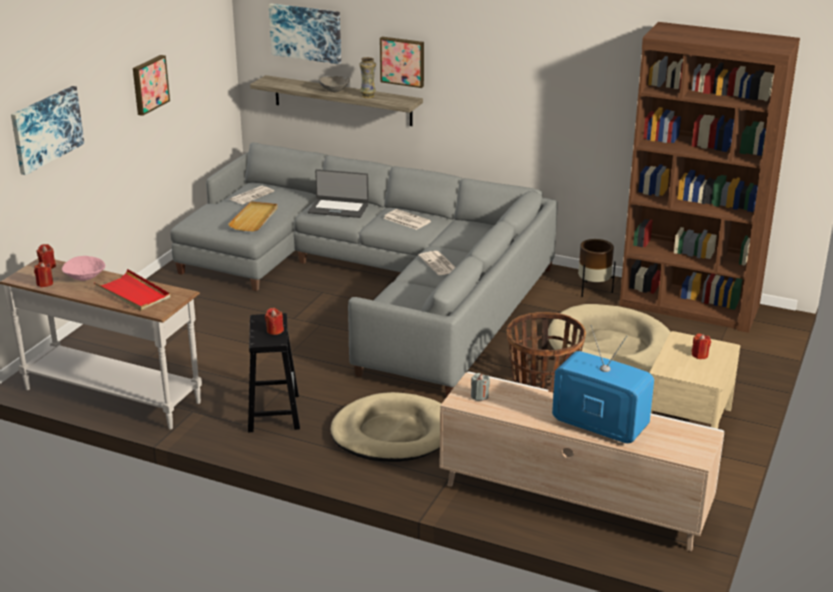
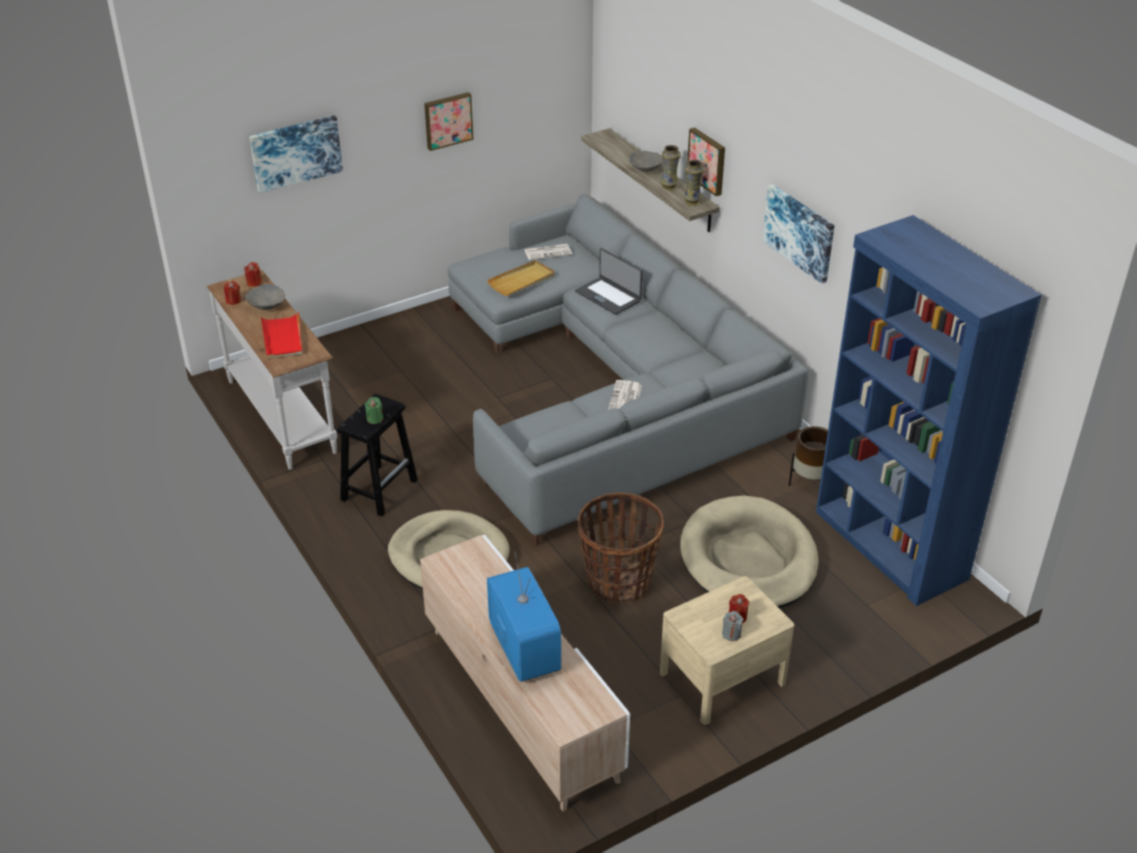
camera: 35 degrees right, 10 degrees up
(85, 277) = (267, 306): pink bowl -> grey bowl
(274, 330) = (374, 419): red candle -> green candle
(306, 33) = (640, 98): picture -> picture (800, 232)
(399, 100) = (692, 202): none -> vase
(406, 220) = (654, 334): newspaper -> none
(479, 396) = (462, 566): grey candle -> grey candle (731, 634)
(689, 306) = (889, 546): brown bookcase -> blue bookcase

